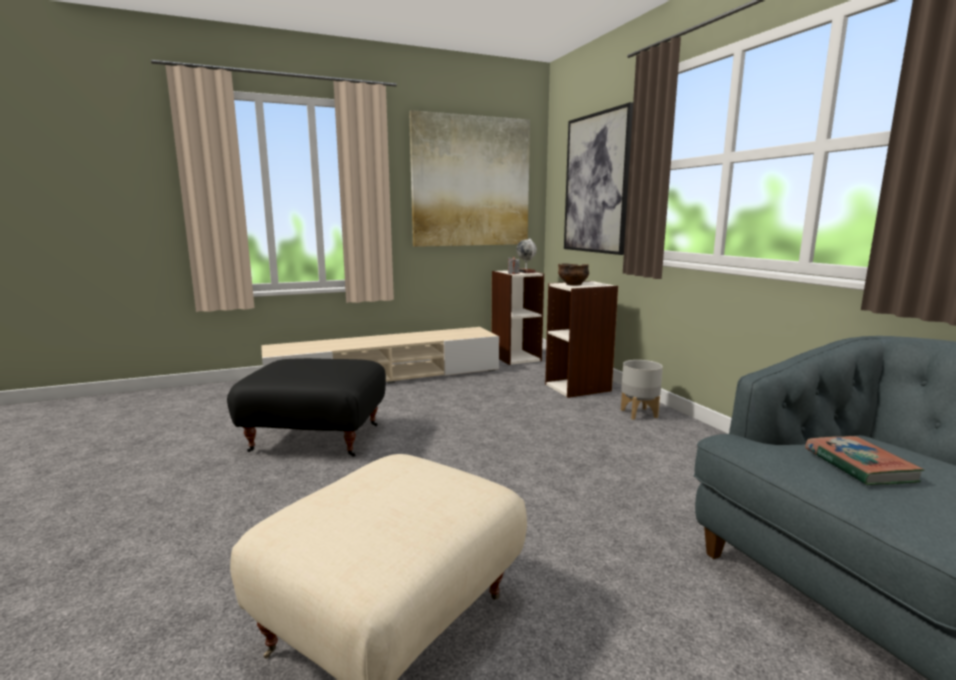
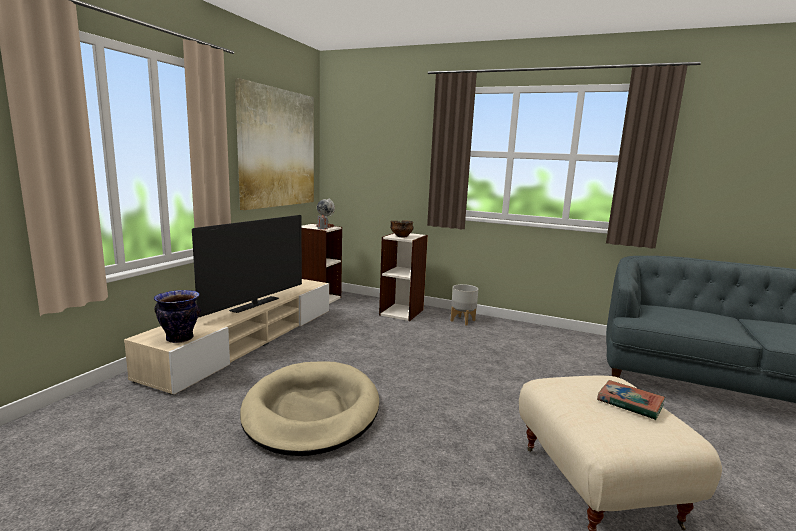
camera: 45 degrees left, 0 degrees up
(286, 351) = (179, 339): none -> vase
(315, 439) = (312, 411): black ottoman -> beige dog bed
(390, 340) = (255, 304): none -> television
(597, 184) = (387, 158): picture -> none
(859, 465) = (682, 317): book -> book (630, 403)

